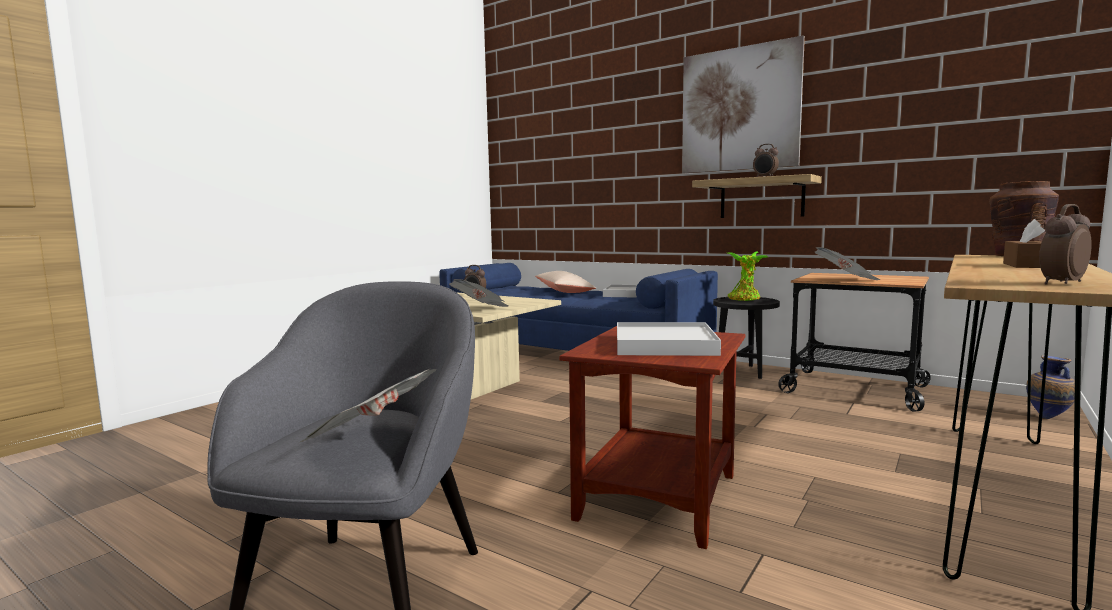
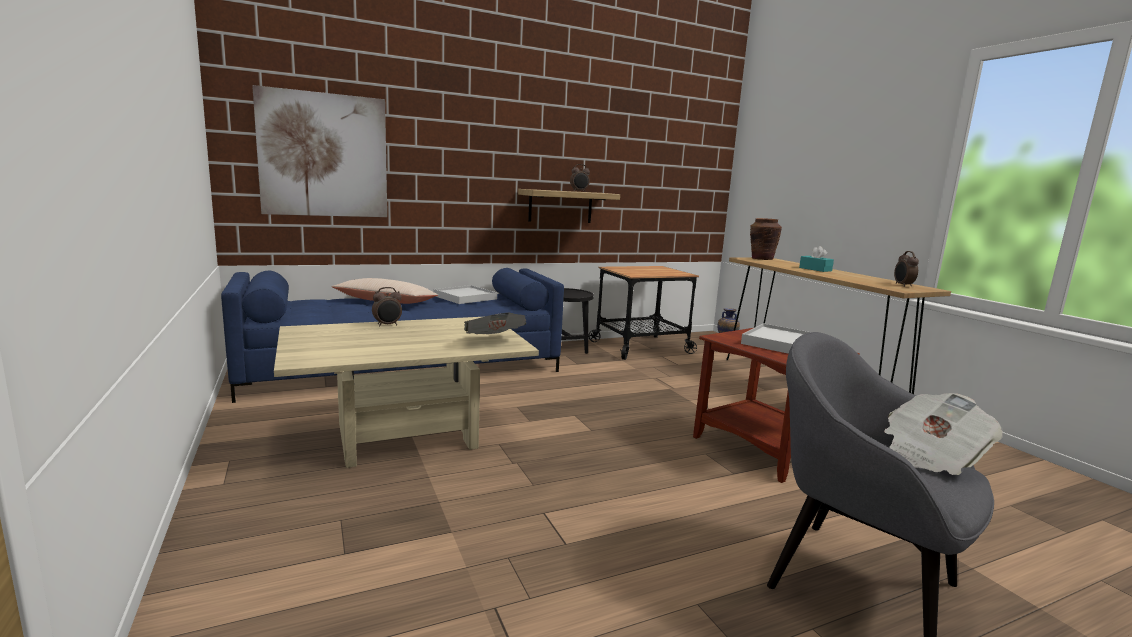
camera: 60 degrees left, 5 degrees up
(739, 109) = (545, 127): picture -> picture (324, 155)
(745, 299) = (565, 292): potted plant -> none
(846, 280) = (653, 274): newspaper -> none
(1026, 265) = (815, 269): brown tissue box -> turquoise tissue box

